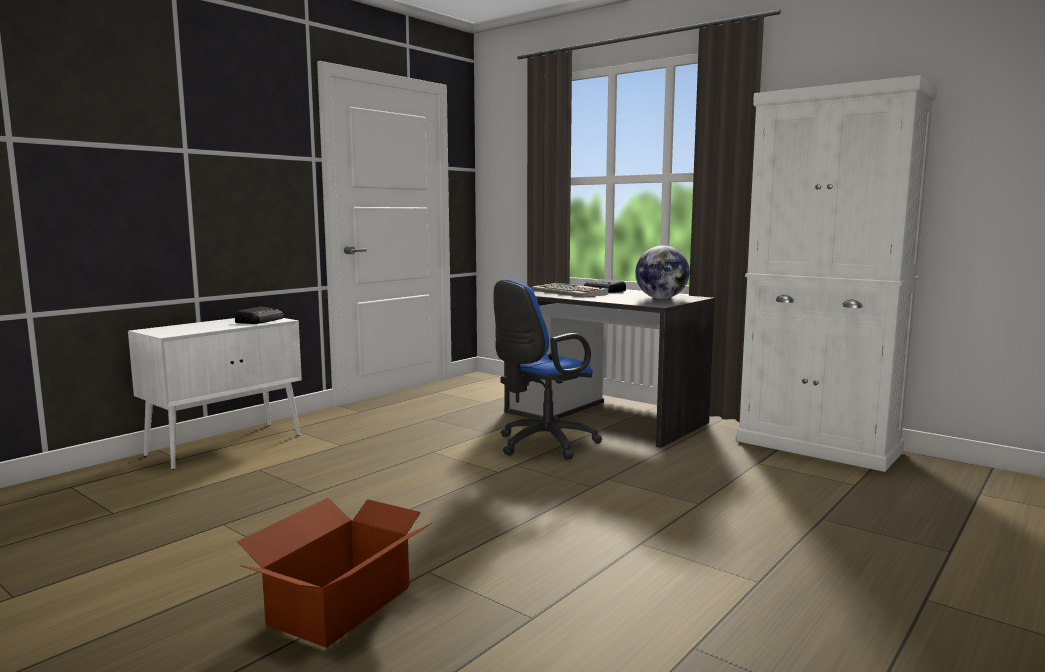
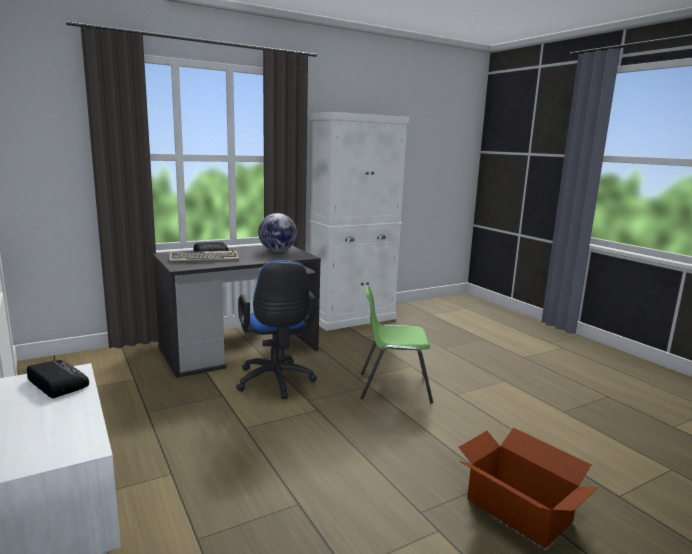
camera: 70 degrees left, 5 degrees up
(607, 500) = (393, 387): none -> green chair

